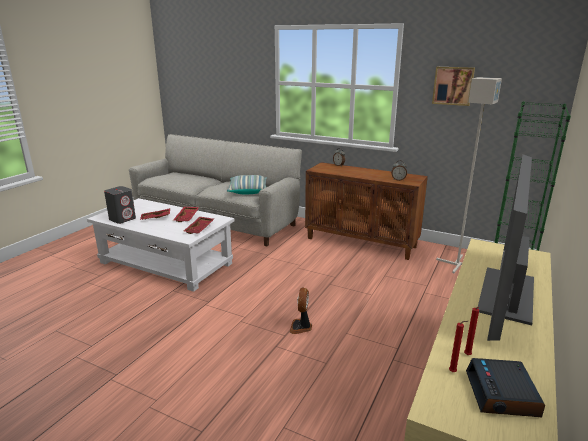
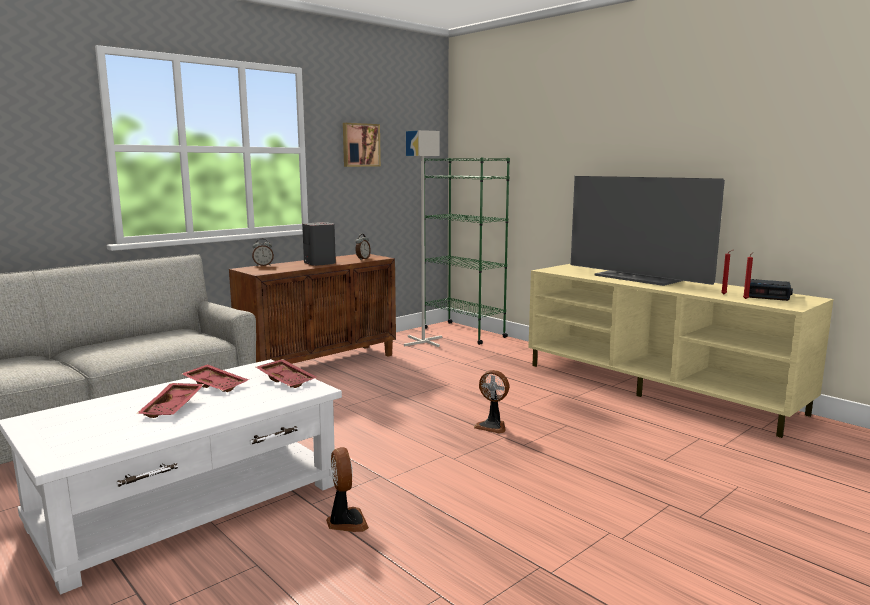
camera: 70 degrees left, 10 degrees down
(122, 219) = (121, 436): grey speaker -> grey speaker (319, 263)
(156, 304) = (346, 522): none -> fan
(248, 191) = (174, 338): pillow -> none

